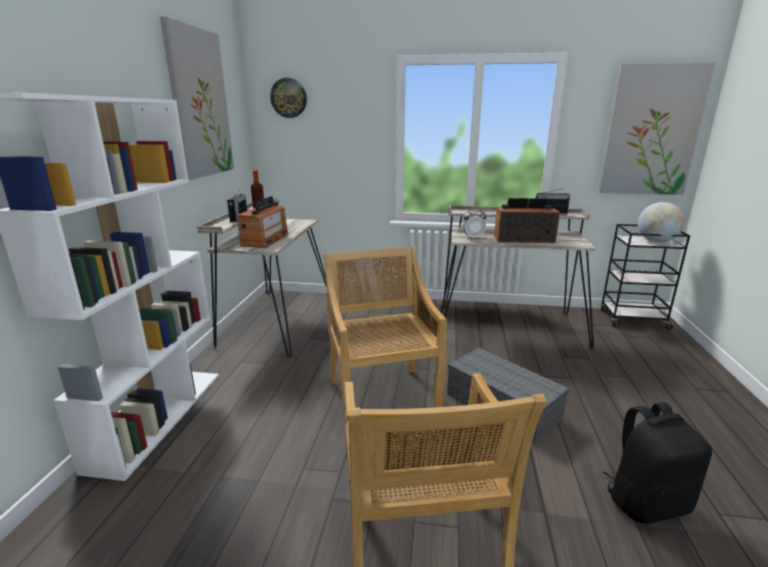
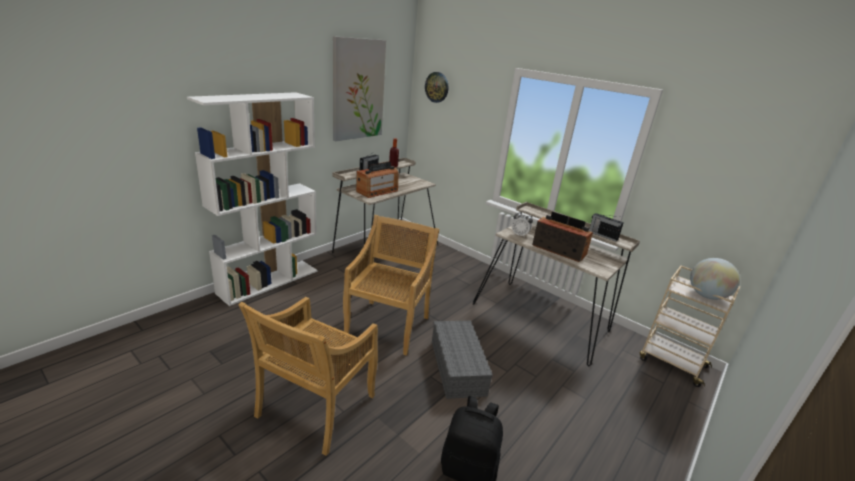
camera: 30 degrees right, 5 degrees up
(632, 319) = (671, 362): black cart -> beige cart
(651, 131) = (738, 184): picture -> none

